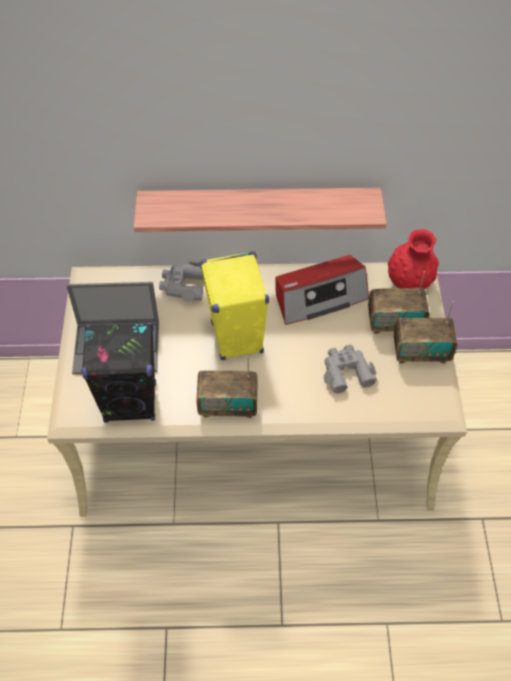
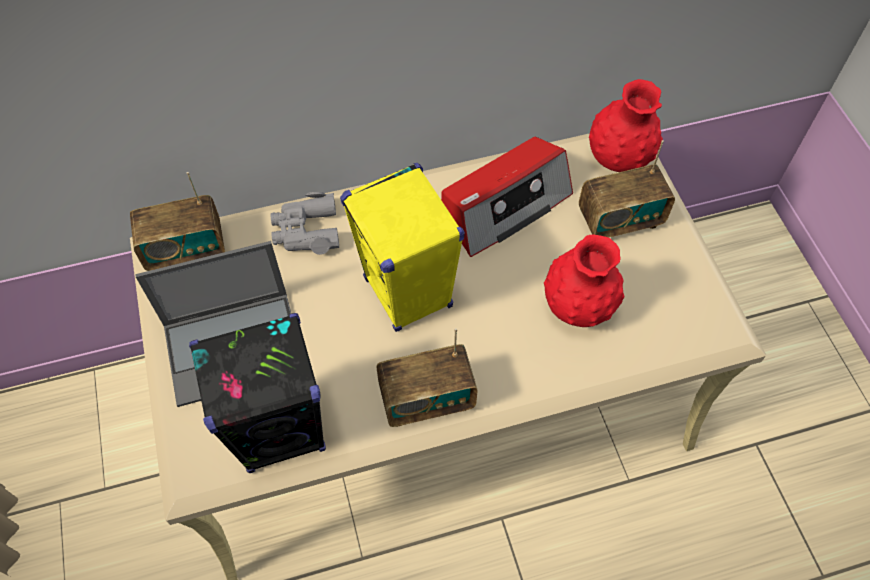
camera: 15 degrees left, 5 degrees up
(259, 209) = (396, 96): shelf -> none
(346, 371) = (577, 307): grey binoculars -> red vase
(420, 352) = (668, 255): radio -> radio (186, 251)

